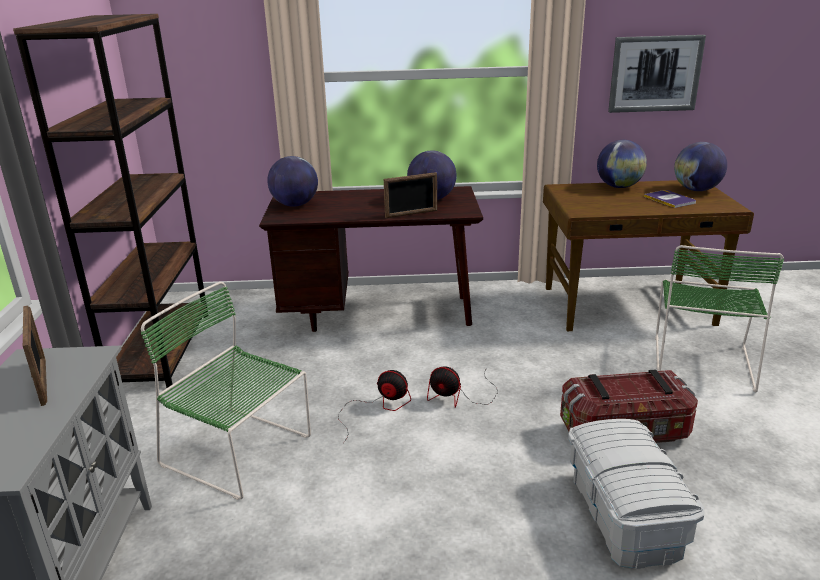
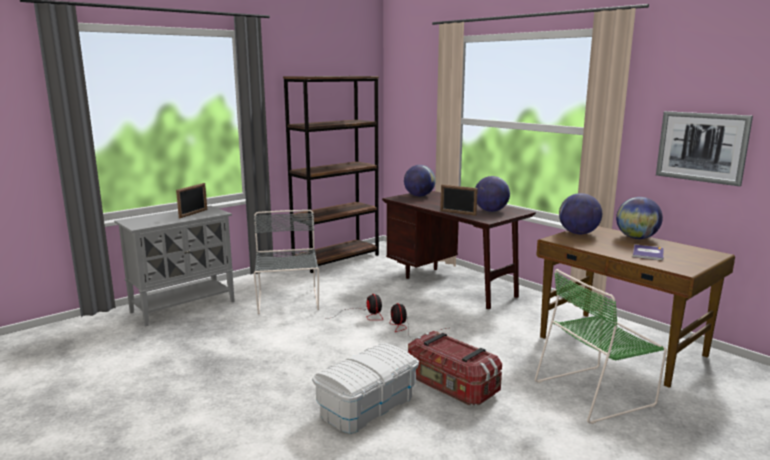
camera: 50 degrees right, 10 degrees down
(240, 452) = (288, 302): green chair -> grey chair
(696, 190) = (695, 256): globe -> globe (578, 233)

